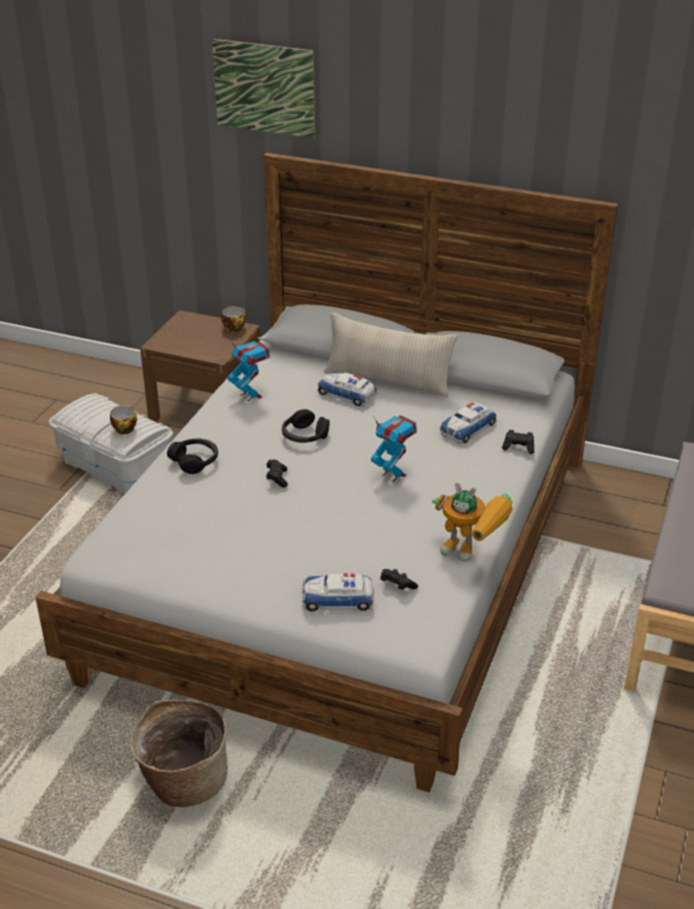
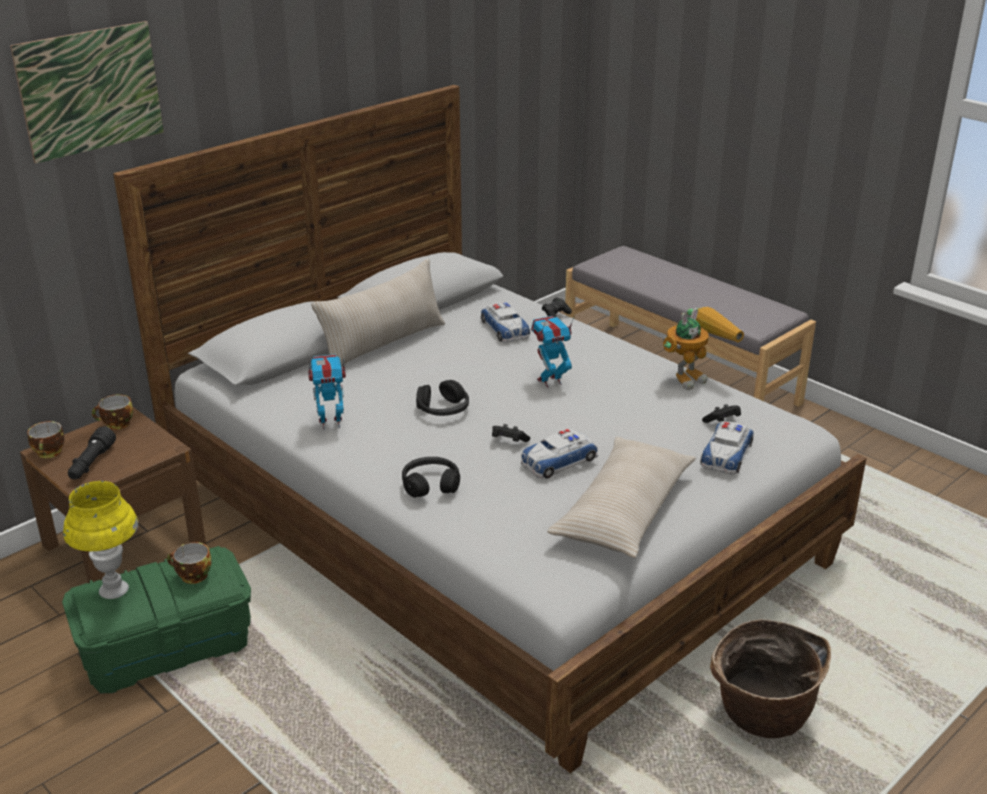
camera: 65 degrees left, 5 degrees down
(94, 407) = (114, 590): none -> yellow table lamp
(116, 466) = (167, 647): white storage box -> green storage box
(181, 337) = (91, 463): none -> black flashlight
(184, 319) = (50, 453): none -> cup
(214, 560) = (624, 511): none -> beige pillow
(347, 394) = (386, 370): toy car -> toy car (558, 461)

